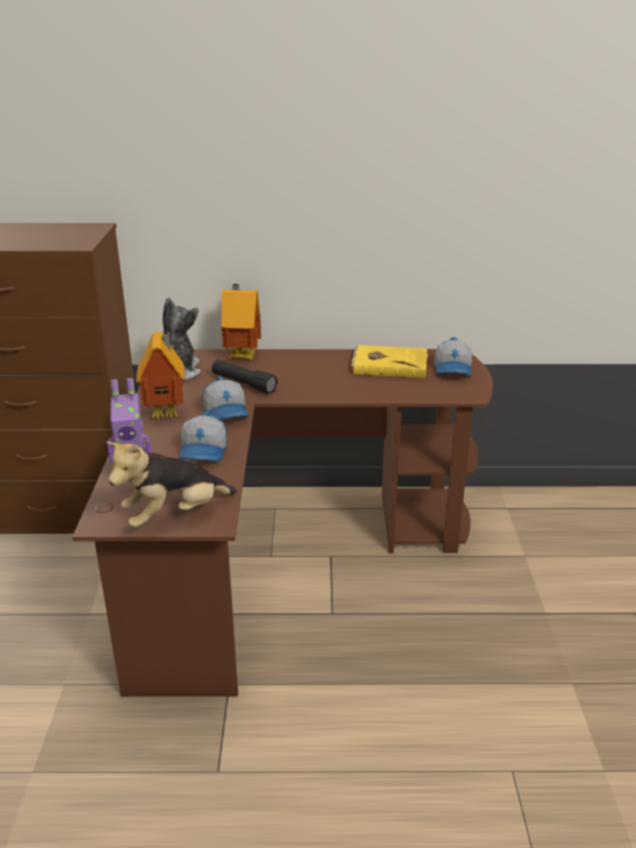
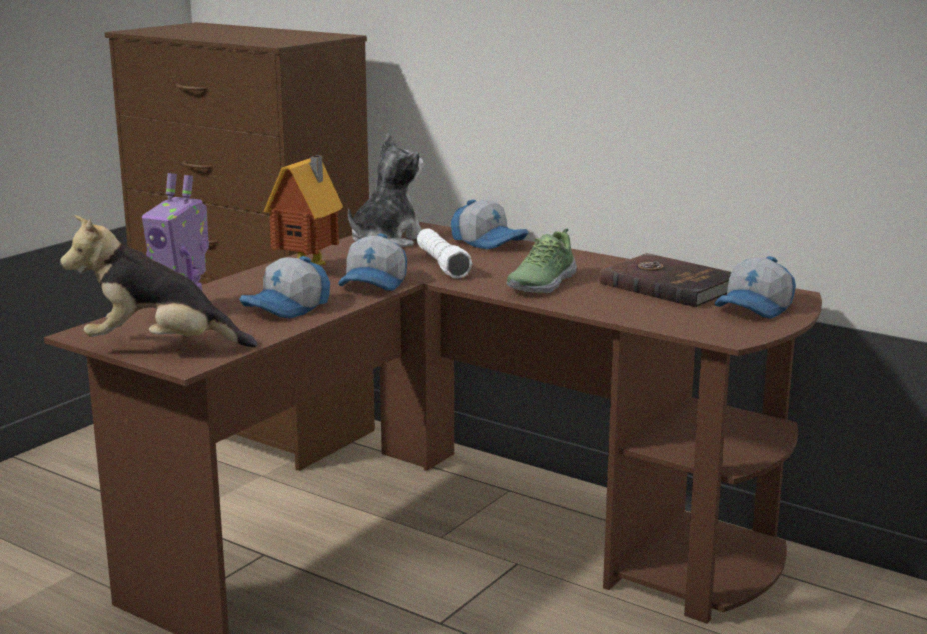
camera: 35 degrees right, 10 degrees down
(242, 356) = (489, 242): toy house -> cap
(243, 384) = (442, 265): black flashlight -> white flashlight
(322, 383) = (541, 284): none -> shoe
(389, 364) = (669, 285): yellow book -> brown book

